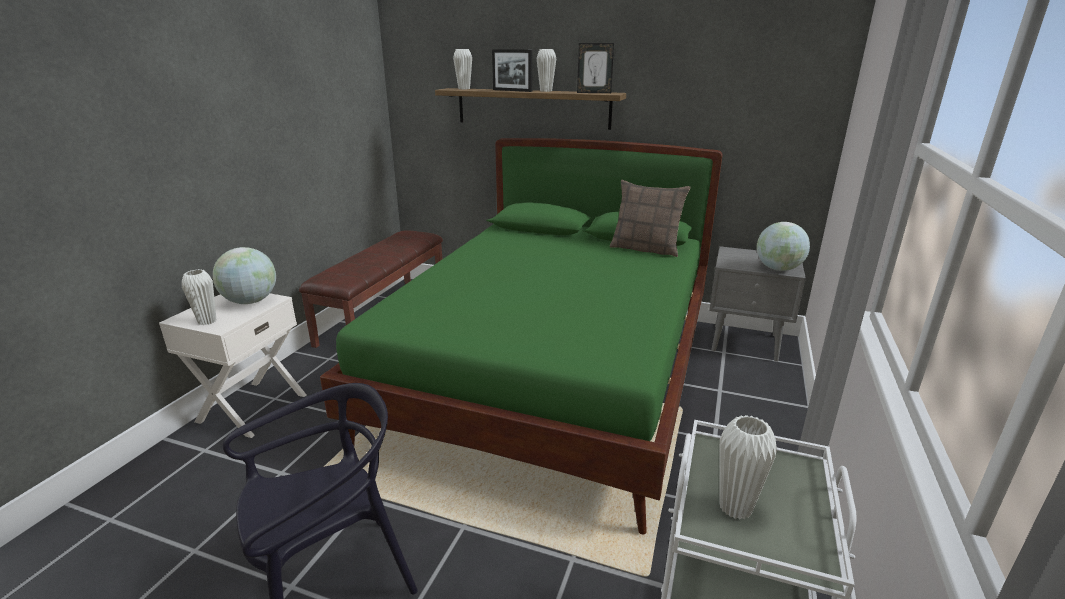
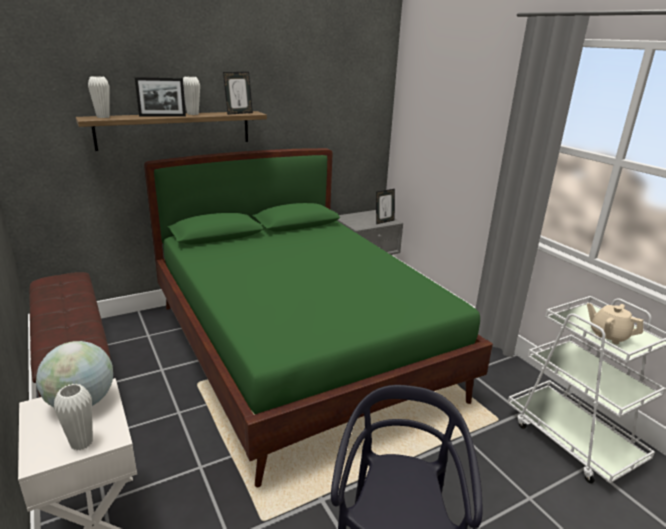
camera: 50 degrees left, 0 degrees up
(645, 249) = (316, 230): pillow -> none
(735, 508) = (608, 335): white vase -> beige teapot
(778, 269) = (384, 221): globe -> picture frame

